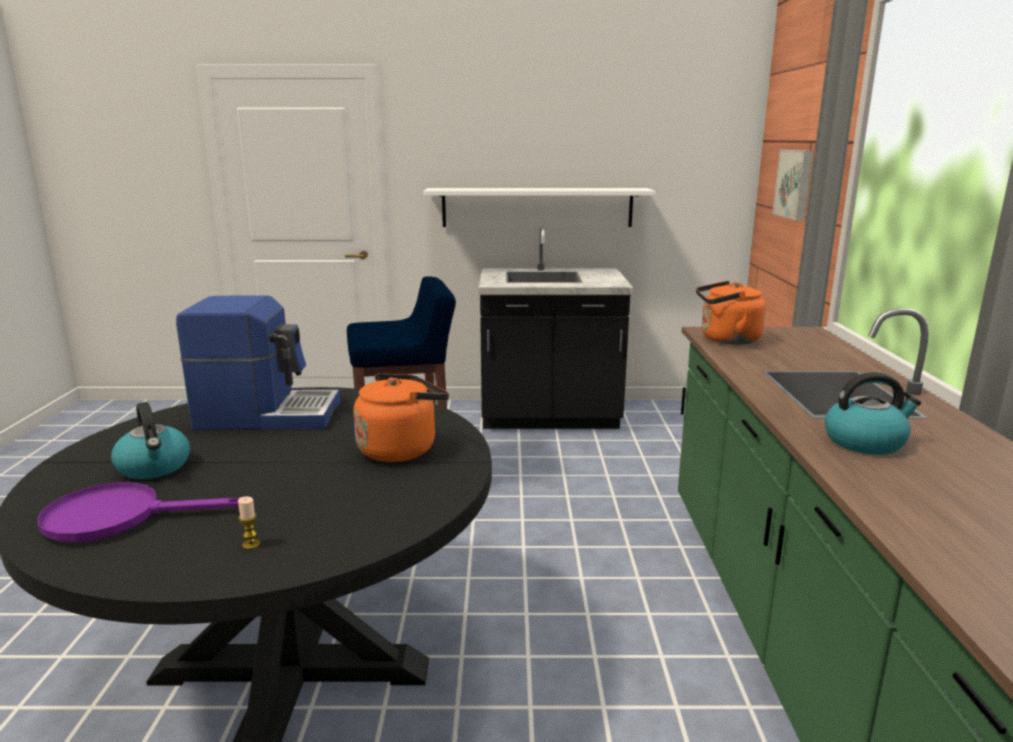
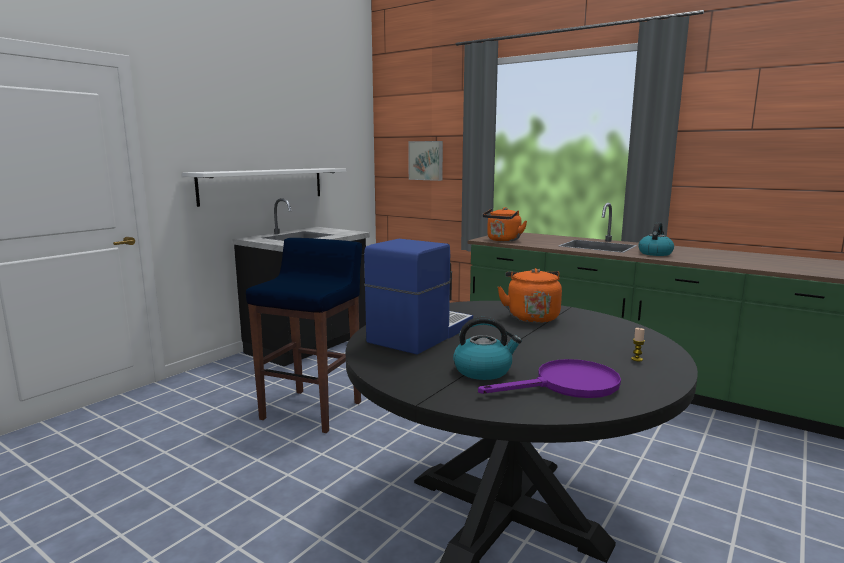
camera: 55 degrees left, 5 degrees down
(119, 517) = (567, 385): purple frying pan -> purple frying pan turned 135 degrees counterclockwise

